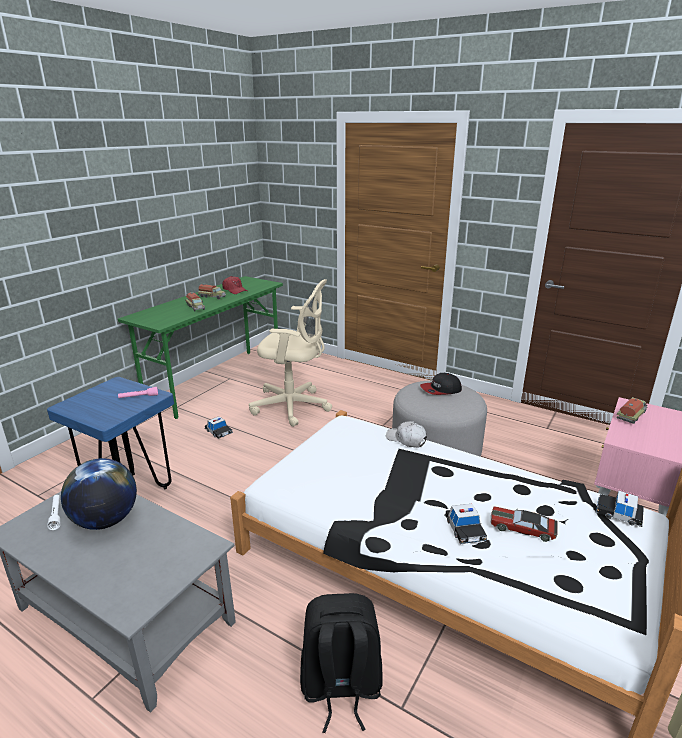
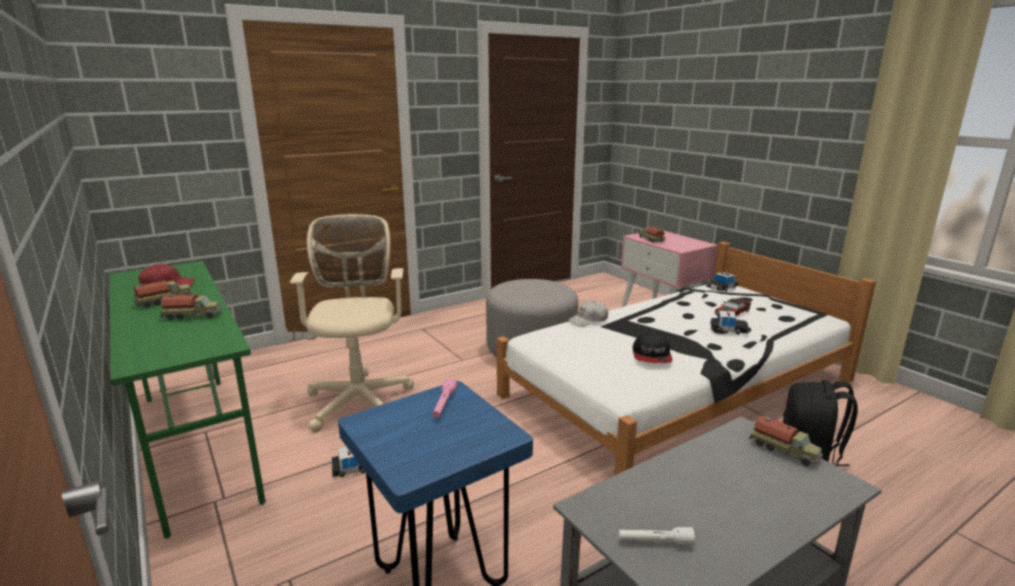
camera: 65 degrees left, 5 degrees down
(106, 520) = (681, 495): globe -> none
(179, 572) = (784, 450): none -> toy truck
(294, 406) = (360, 398): beige office chair -> beige office chair turned 45 degrees counterclockwise
(440, 390) = (521, 286): cap -> cap (652, 356)

